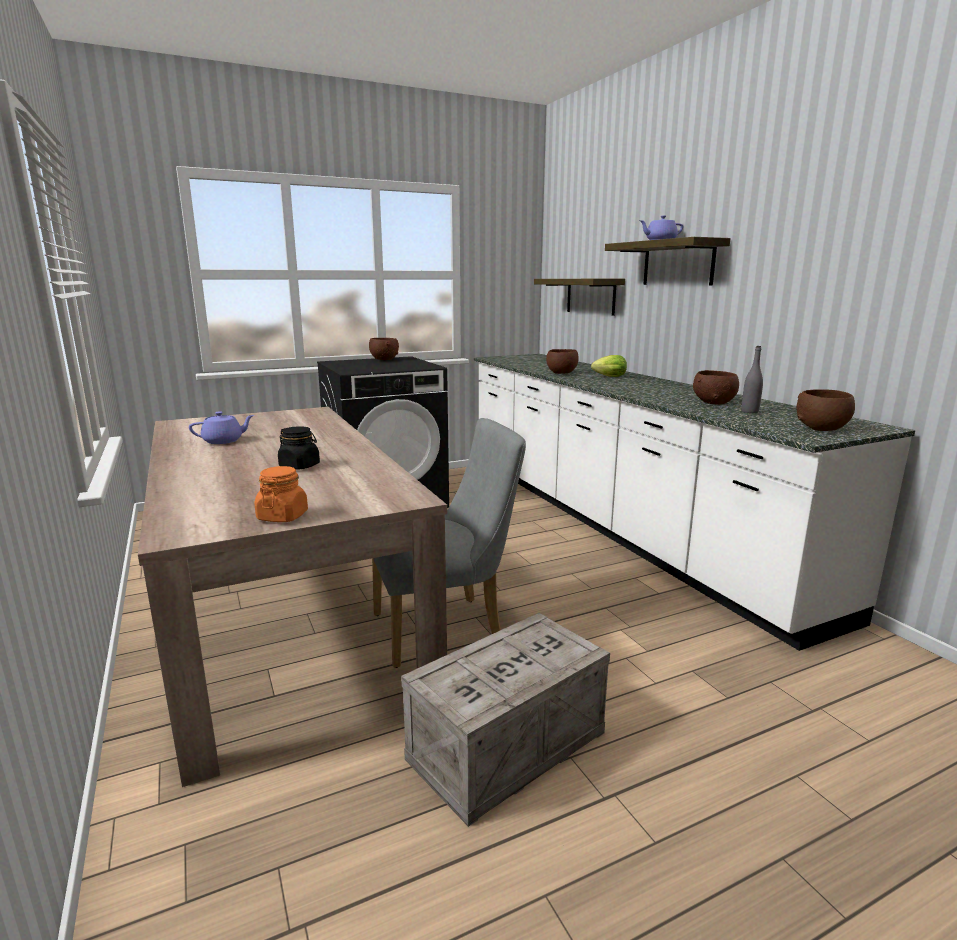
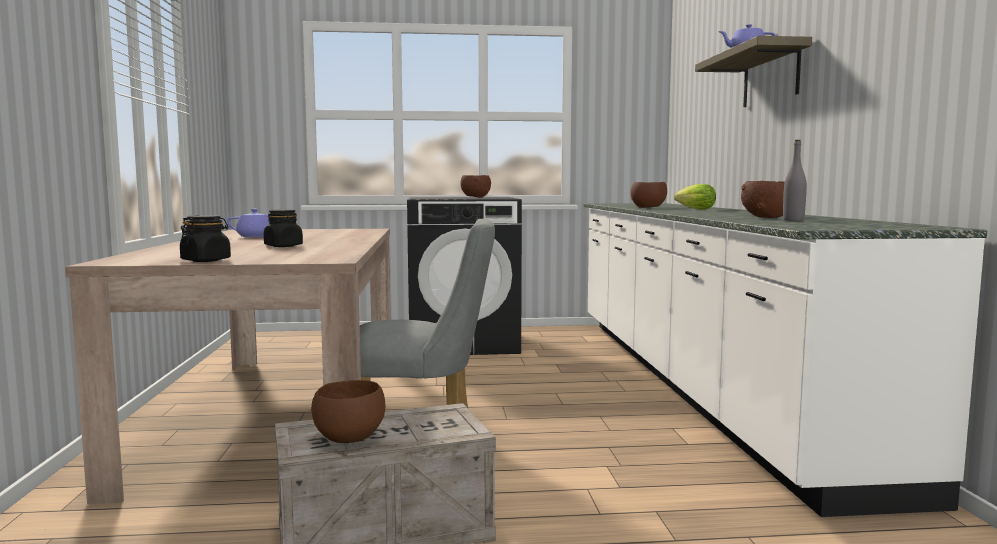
camera: 20 degrees right, 10 degrees down
(282, 516) = (206, 260): orange jar -> black jar
(590, 296) = (704, 130): shelf -> none
(822, 429) = (850, 226): brown bowl -> brown bowl (350, 438)

